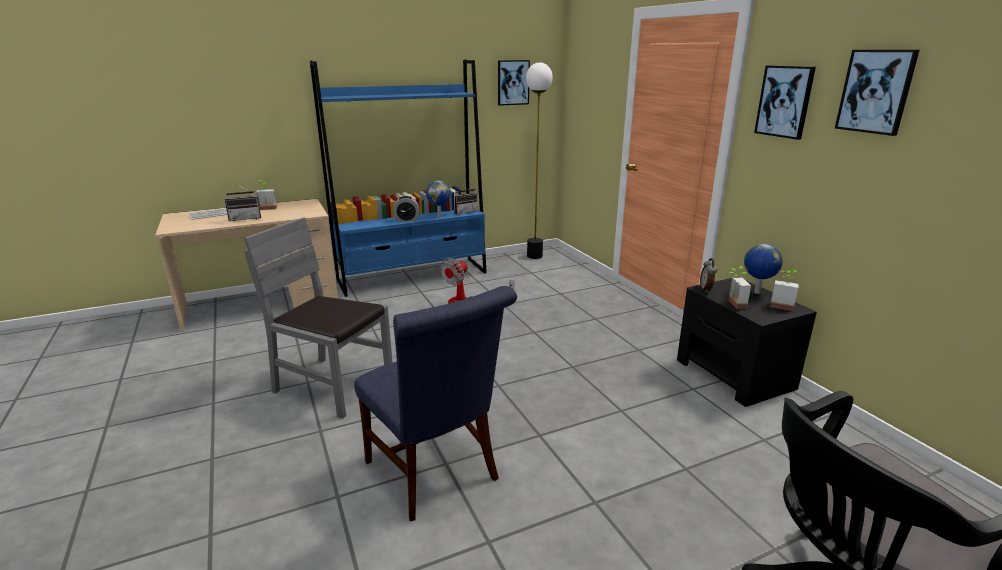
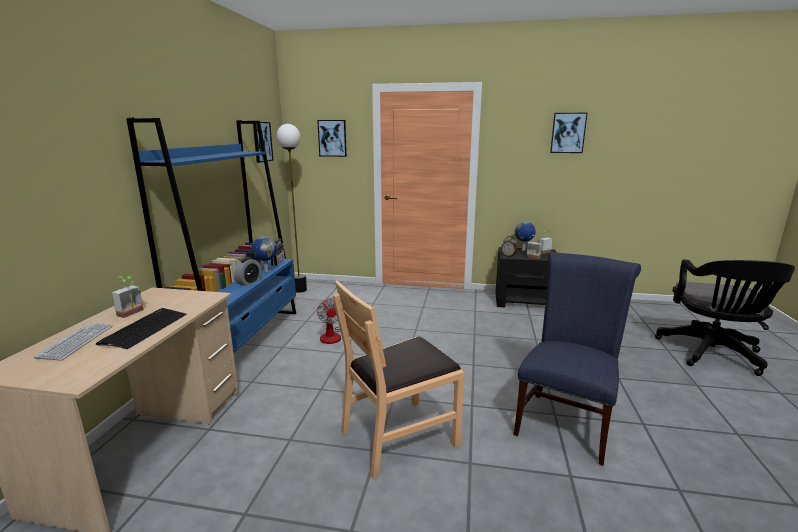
camera: 55 degrees left, 5 degrees down
(245, 218) = (145, 329): radio -> keyboard
(333, 385) = (398, 437): grey chair -> brown chair
(436, 474) = (565, 422): blue chair -> blue chair turned 60 degrees counterclockwise
(785, 101) = (514, 141): picture -> picture (332, 138)

